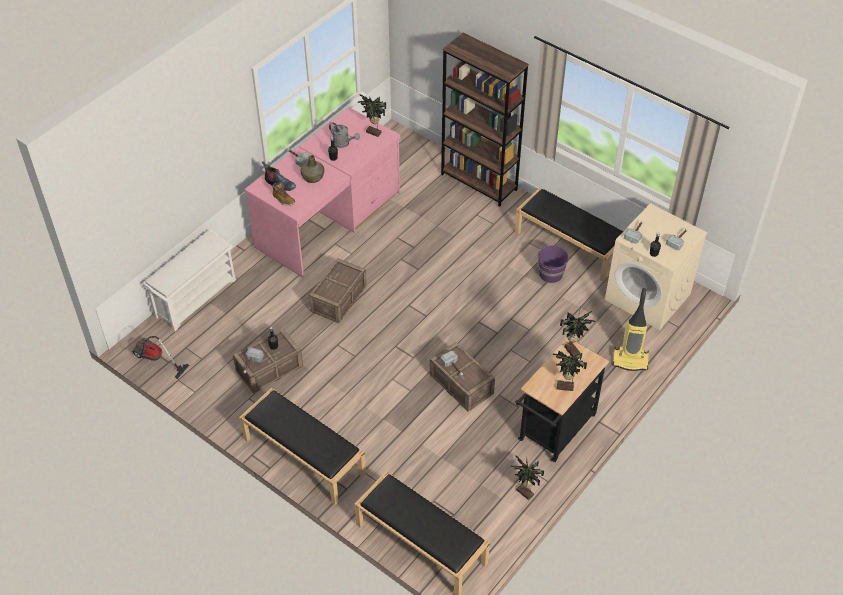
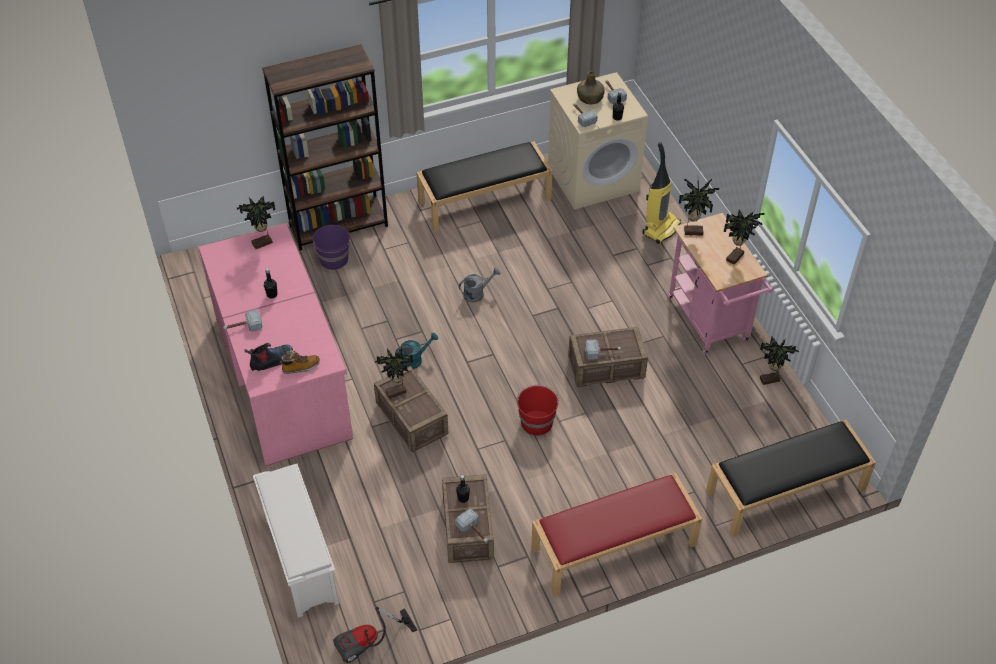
camera: 60 degrees left, 0 degrees up
(303, 456) = (613, 547): black bench -> red bench
(313, 177) = (287, 325): green bottle -> green bottle (590, 98)
(337, 273) = (397, 393): none -> potted plant
(343, 143) = (256, 276): grey watering can -> grey watering can (477, 293)
(382, 366) = (536, 422): none -> red bucket
(390, 277) = (415, 359): none -> turquoise watering can
(550, 274) = (512, 232): purple bucket -> purple bucket (334, 259)
(554, 432) = (710, 323): black cart -> pink cart

